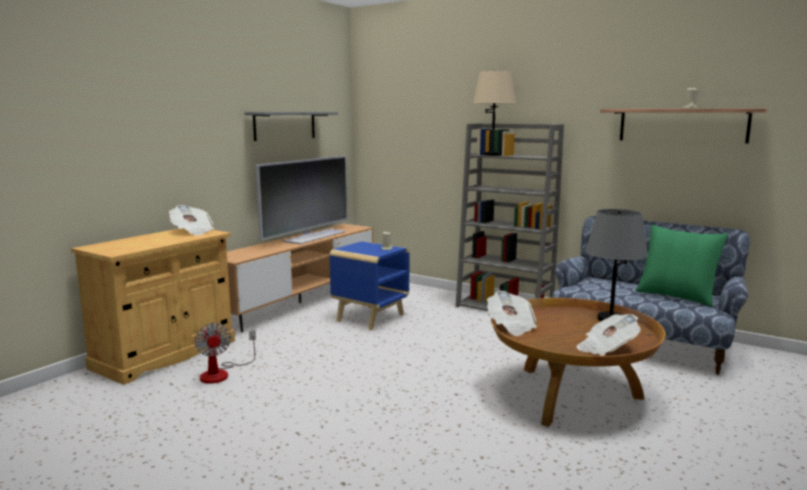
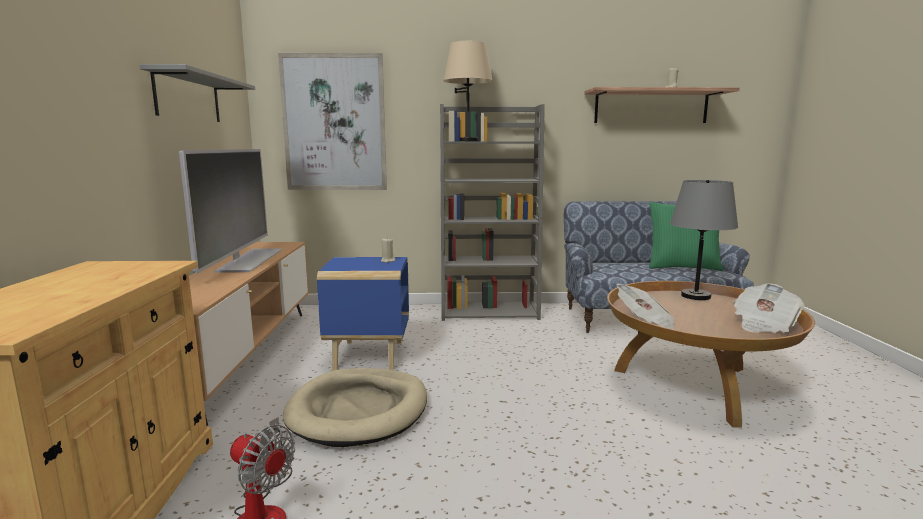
camera: 35 degrees left, 0 degrees up
(192, 232) = (116, 268): newspaper -> none
(320, 345) = (359, 410): none -> beige dog bed
(404, 135) = (334, 123): none -> picture

